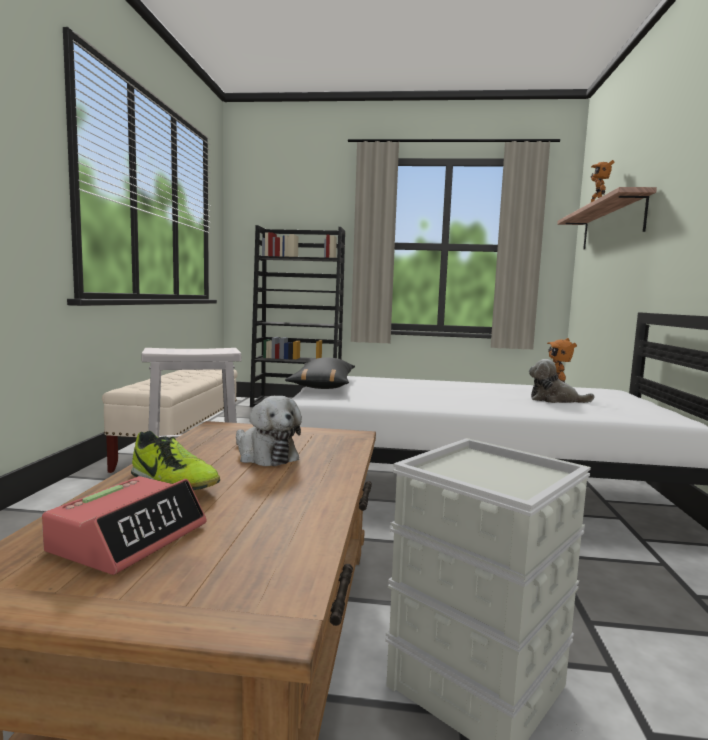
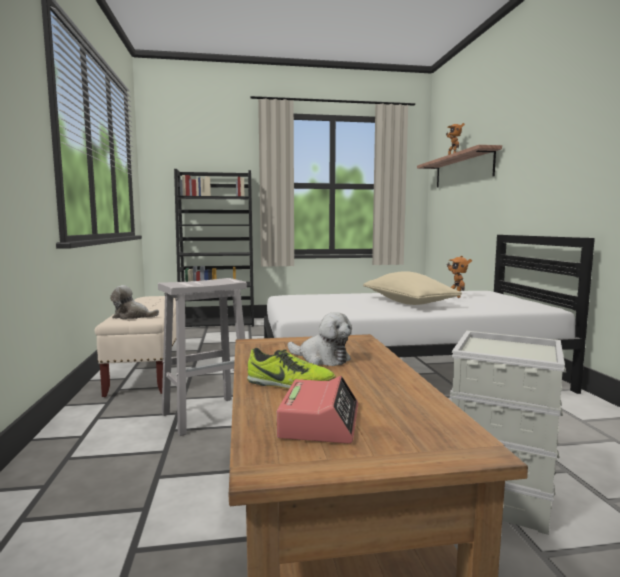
camera: 15 degrees left, 0 degrees up
(323, 385) = (288, 304): black pillow -> none
(476, 396) = (408, 303): none -> beige pillow
(554, 400) = (462, 301): plush toy -> plush toy (132, 316)

